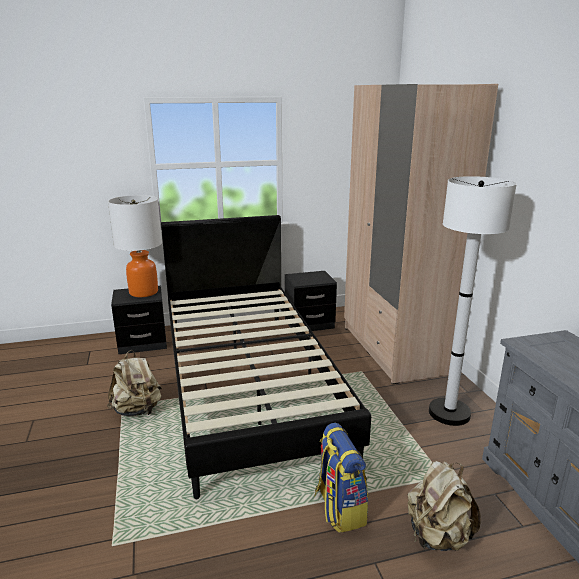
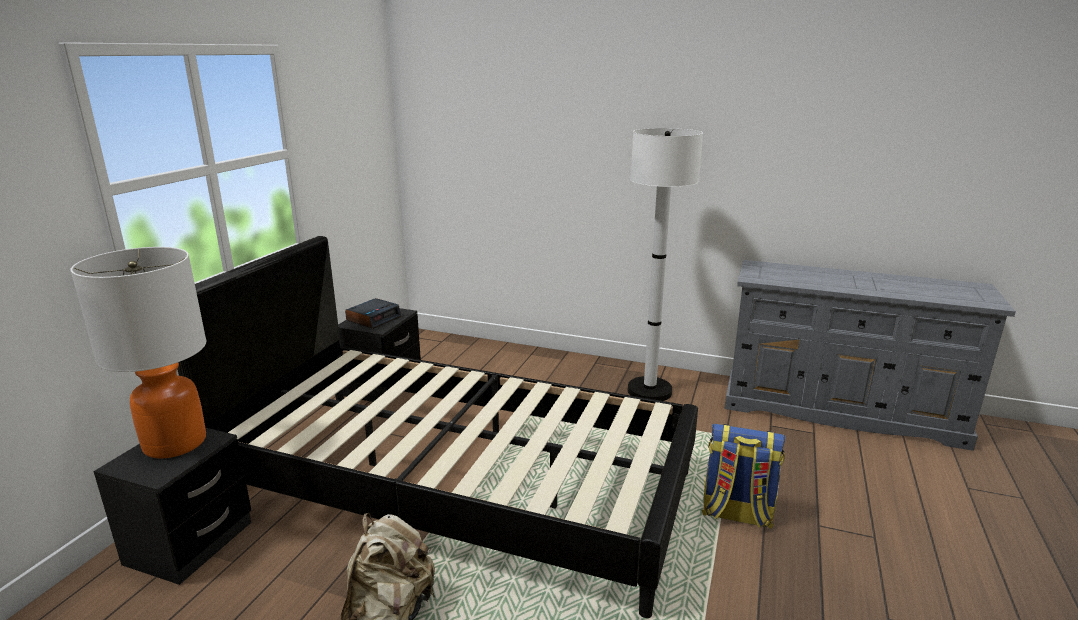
camera: 55 degrees left, 0 degrees up
(308, 277) = (374, 318): none -> alarm clock
(395, 349) = (515, 365): beige wardrobe -> none
(437, 536) = (804, 476): beige backpack -> none

